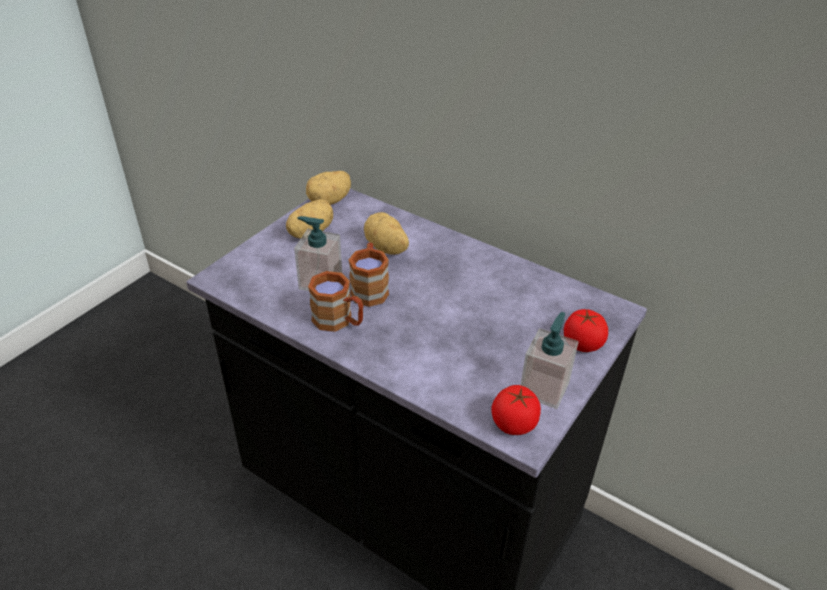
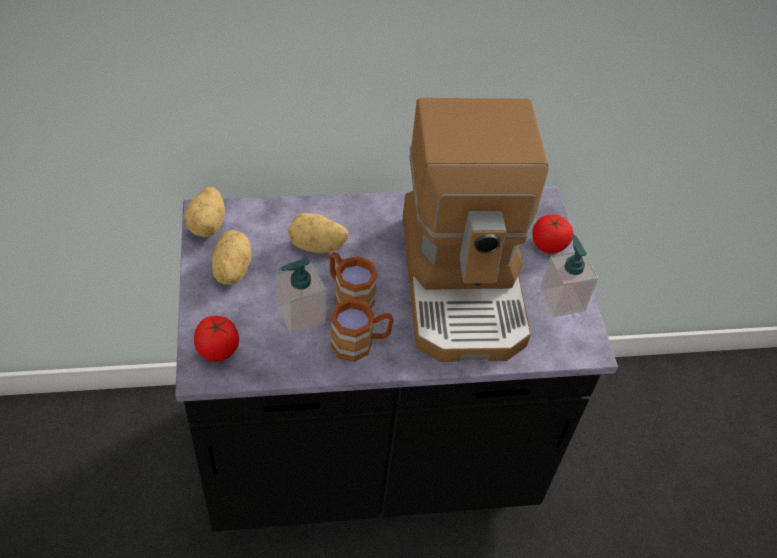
camera: 45 degrees left, 10 degrees up
(471, 328) = (464, 282): none -> coffee machine
(514, 423) = (571, 342): tomato -> tomato (218, 349)

